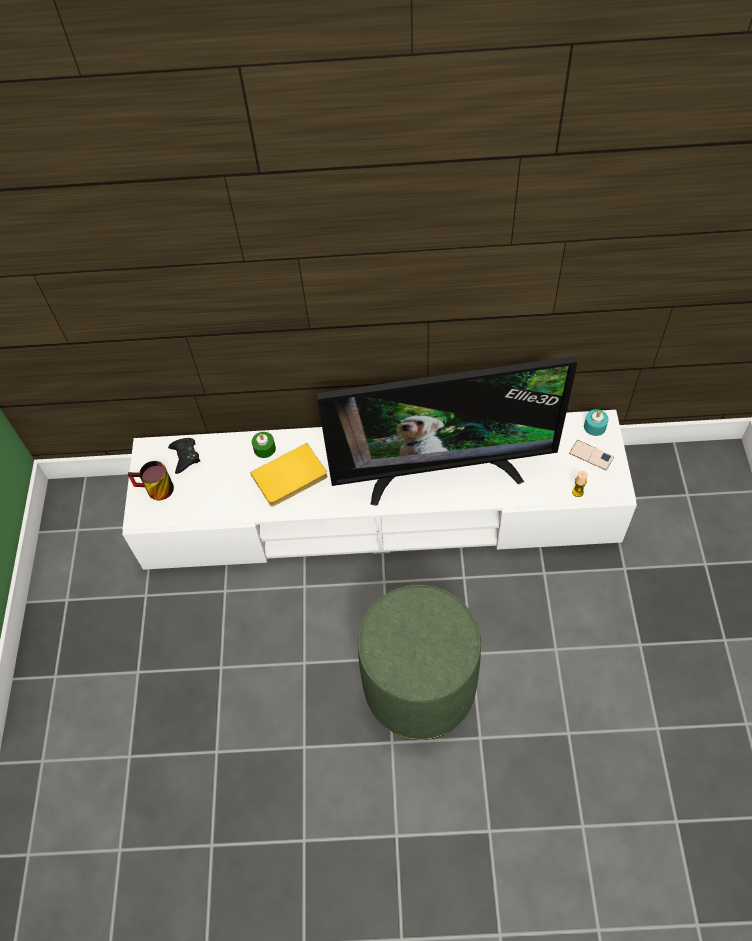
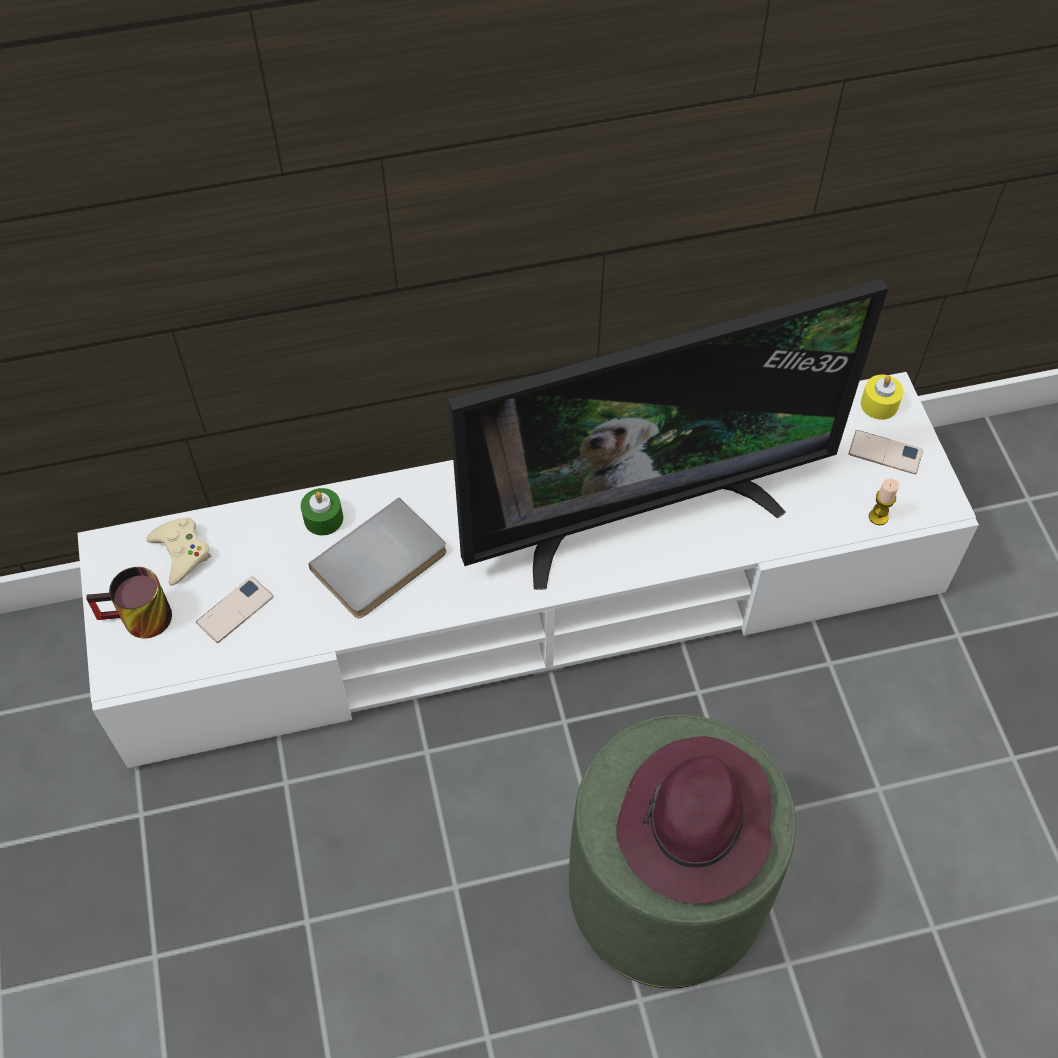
camera: 15 degrees left, 0 degrees up
(185, 456) = (181, 552): black game controller -> beige game controller
(207, 492) = (235, 610): none -> phone
(291, 478) = (382, 564): yellow book -> grey book
(422, 647) = (695, 825): none -> purple hat
(594, 426) = (879, 404): turquoise candle -> yellow candle

